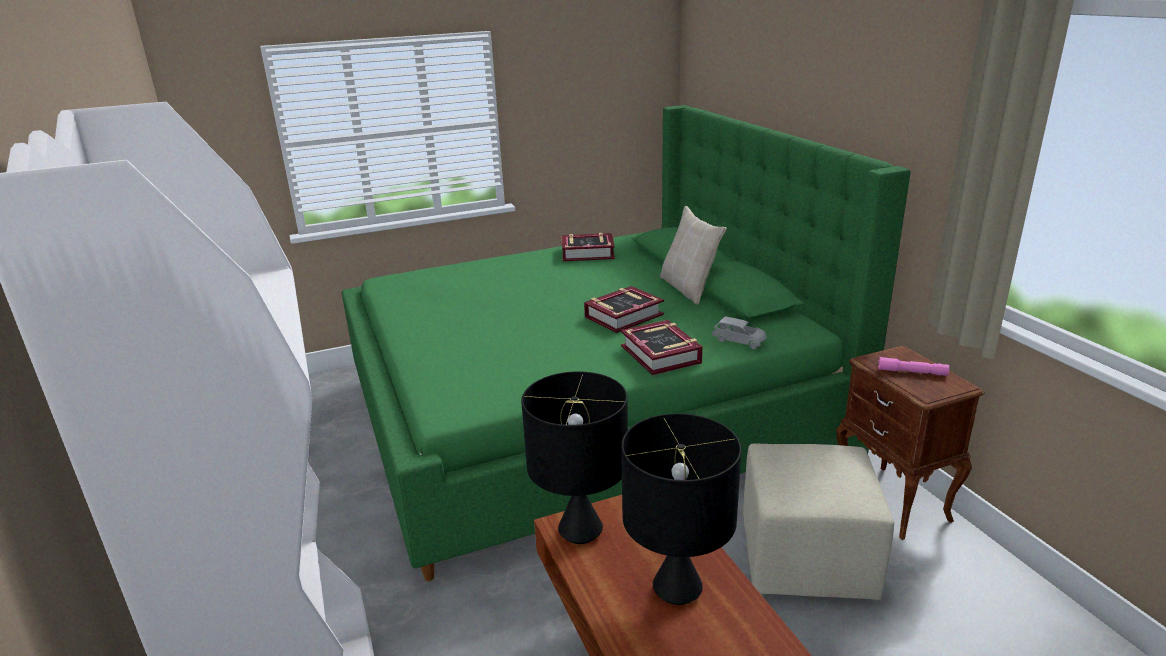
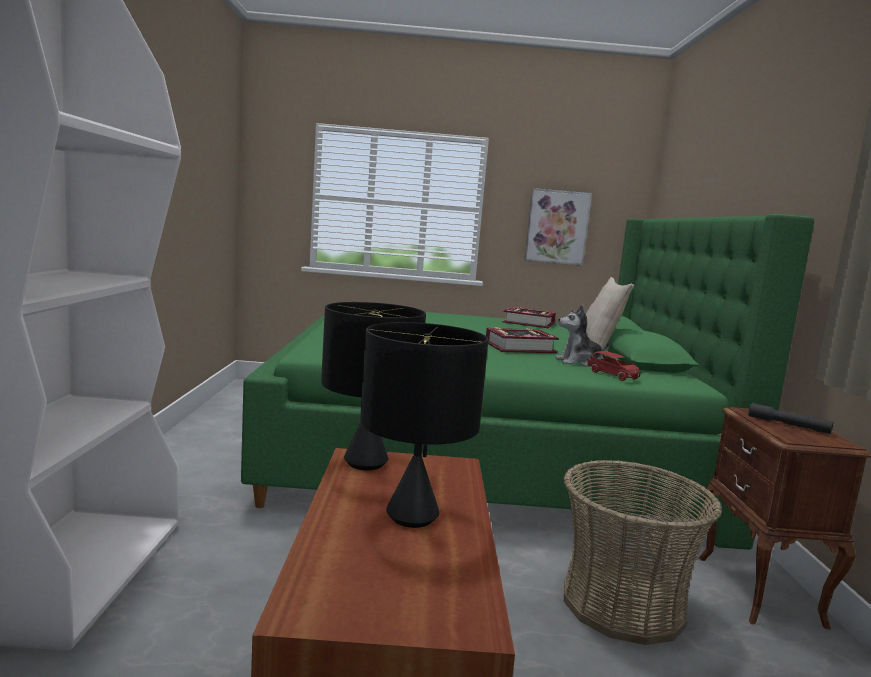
camera: 20 degrees right, 15 degrees down
(584, 125) = (557, 227): none -> picture
(661, 354) = (528, 367): book -> none
(694, 325) = (579, 362): none -> plush toy
(739, 341) = (613, 375): grey toy car -> red toy car
(807, 560) = (623, 604): beige ottoman -> basket
(912, 372) = (788, 425): pink flashlight -> grey flashlight

